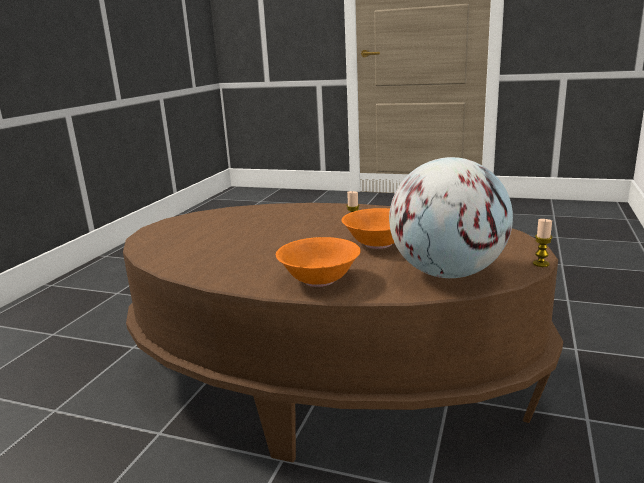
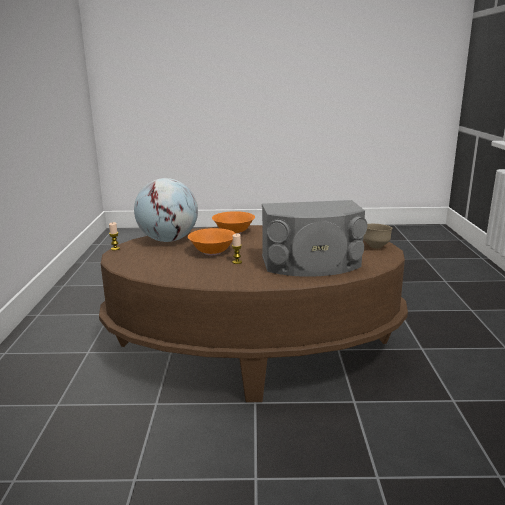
camera: 160 degrees right, 0 degrees up
(160, 232) = (376, 247): none -> brown bowl
(270, 219) = (312, 264): none -> grey speaker

